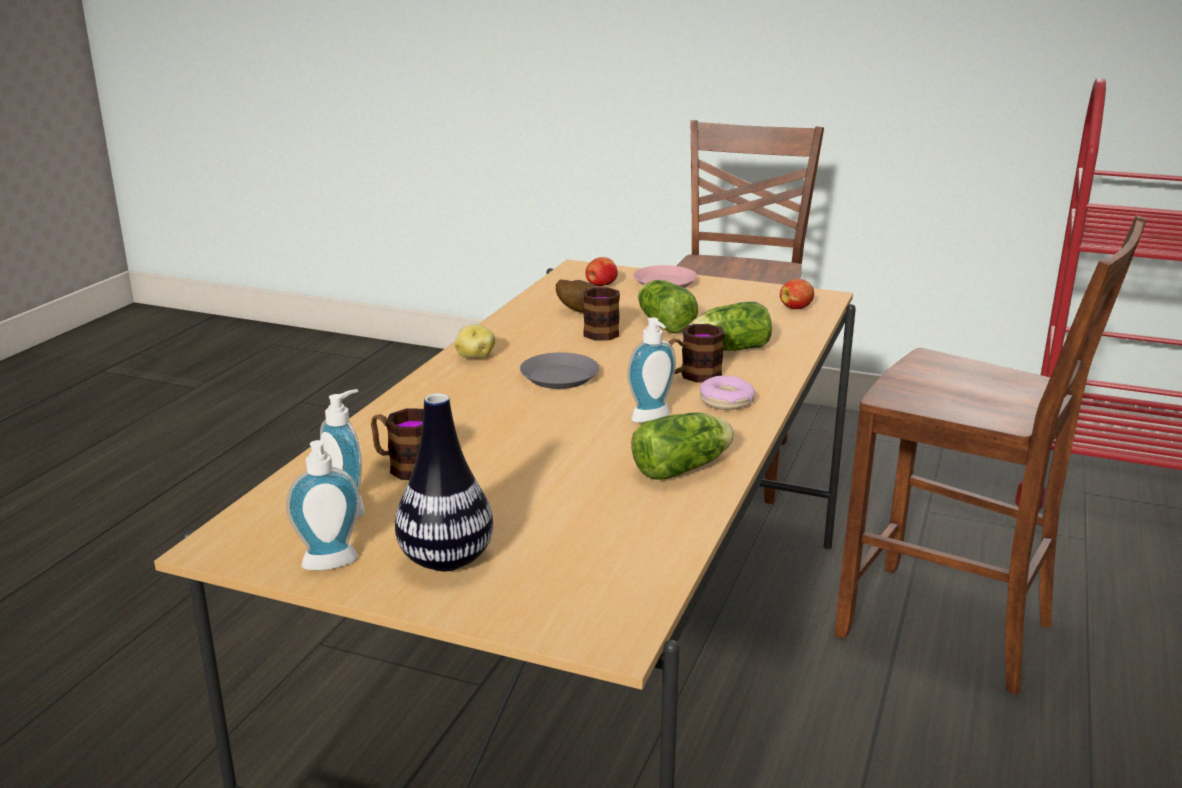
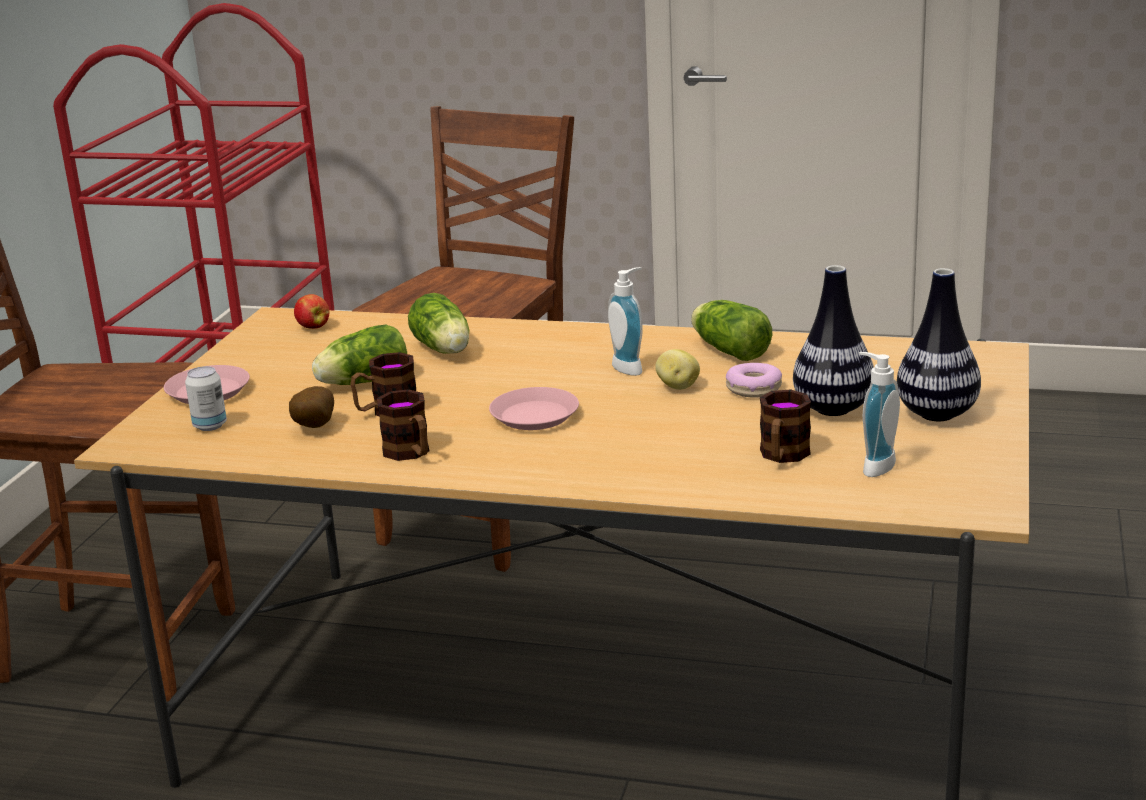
camera: 95 degrees left, 0 degrees up
(330, 566) = (978, 455): soap dispenser -> none
(474, 357) = (479, 466): potato -> potato (677, 386)
(496, 504) = (833, 409): none -> vase
(559, 377) = (535, 416): grey plate -> pink plate
(600, 285) = (210, 426): apple -> can
(693, 376) = (519, 359): mug -> mug (410, 453)
(726, 401) = (581, 343): donut -> donut (754, 388)

